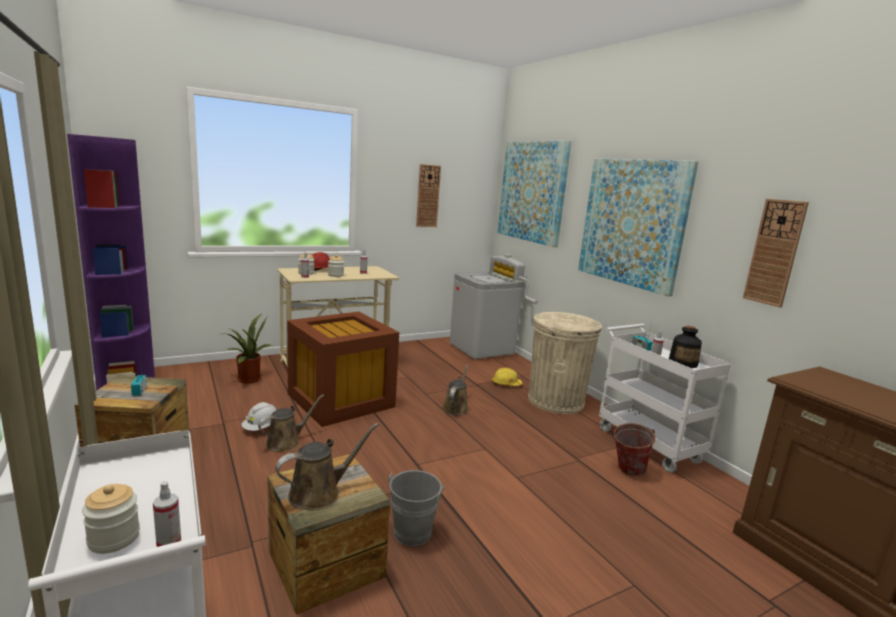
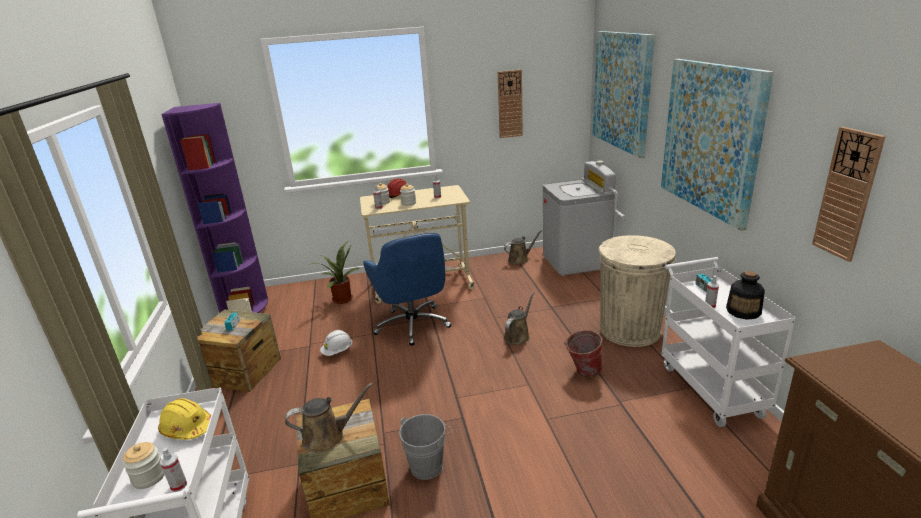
camera: 20 degrees right, 10 degrees up
(286, 442) = (353, 367): brown watering can -> brown watering can (520, 259)
(340, 401) = (412, 325): brown storage box -> blue office chair
(506, 384) = (583, 307): yellow hard hat -> yellow hard hat (187, 428)
(626, 470) = (669, 420): bucket -> bucket (582, 371)

